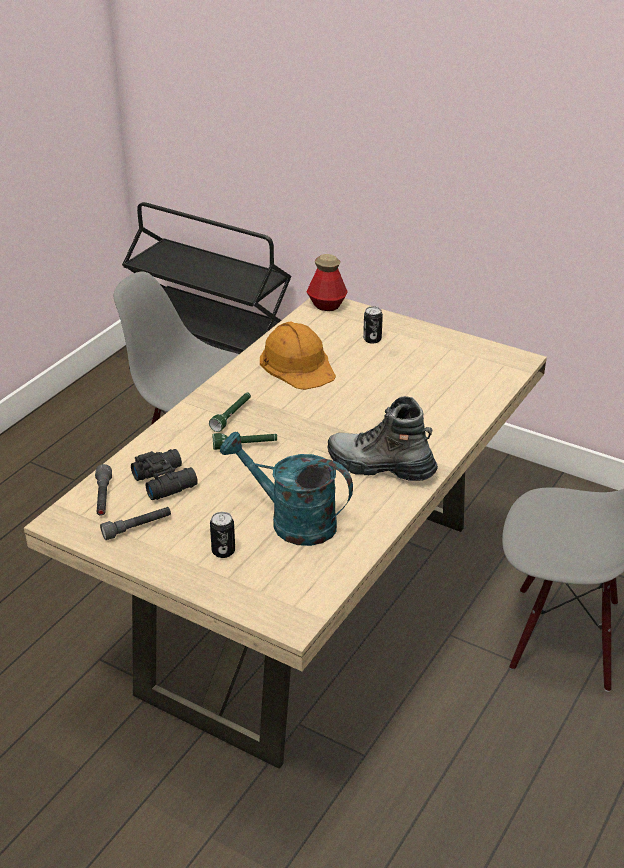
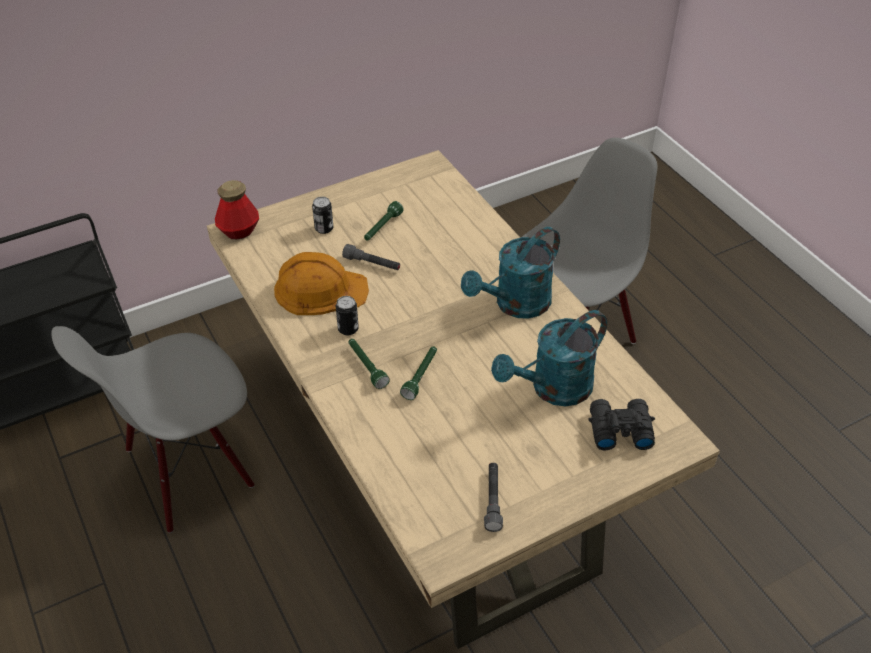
camera: 60 degrees left, 10 degrees up
(103, 497) = (426, 510): grey flashlight -> grey flashlight (372, 264)
(165, 481) = (433, 453): black binoculars -> black binoculars (618, 429)
(223, 551) = (565, 450): can -> can (348, 329)
(380, 466) = (515, 305): boot -> turquoise watering can
(405, 365) = (382, 227): none -> green flashlight

